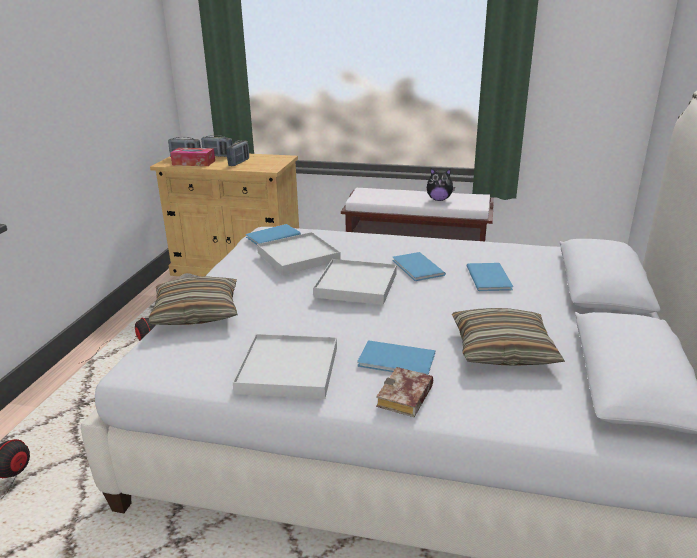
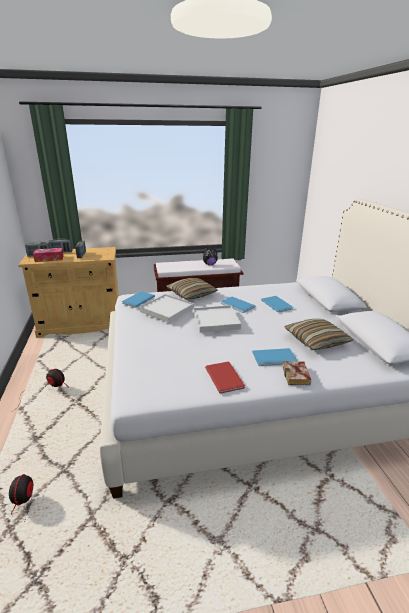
camera: 25 degrees left, 0 degrees up
(197, 312) = (137, 356): pillow -> pillow (191, 294)
(288, 369) = (225, 377): white tray -> red book

